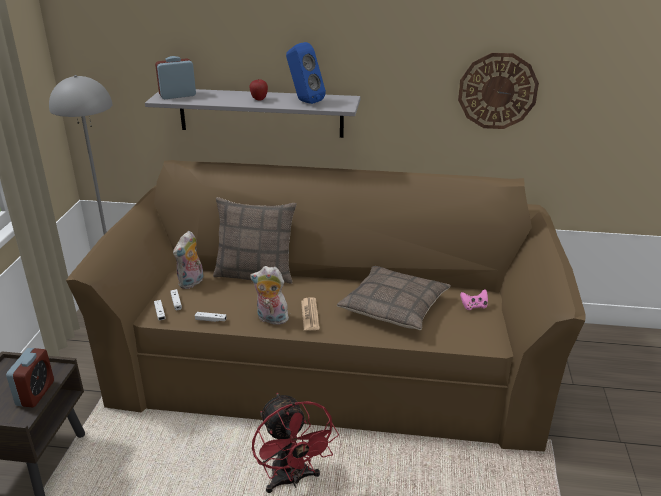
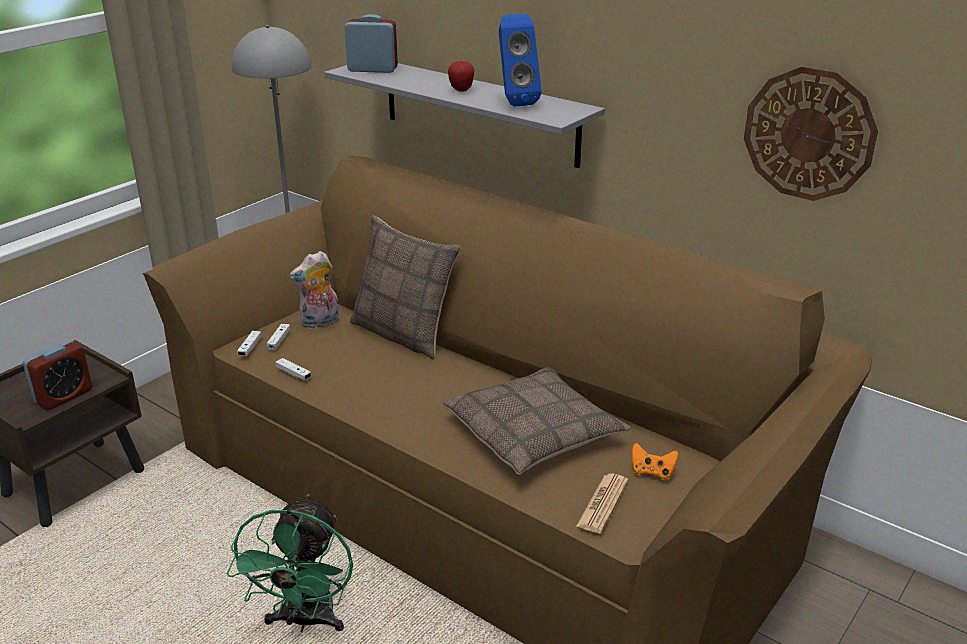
camera: 30 degrees right, 0 degrees up
(271, 319) = (360, 396): plush toy -> none
(292, 480) = (305, 621): red fan -> green fan
(310, 314) = (410, 406): newspaper -> newspaper (602, 503)
(474, 306) = (652, 472): pink game controller -> orange game controller

